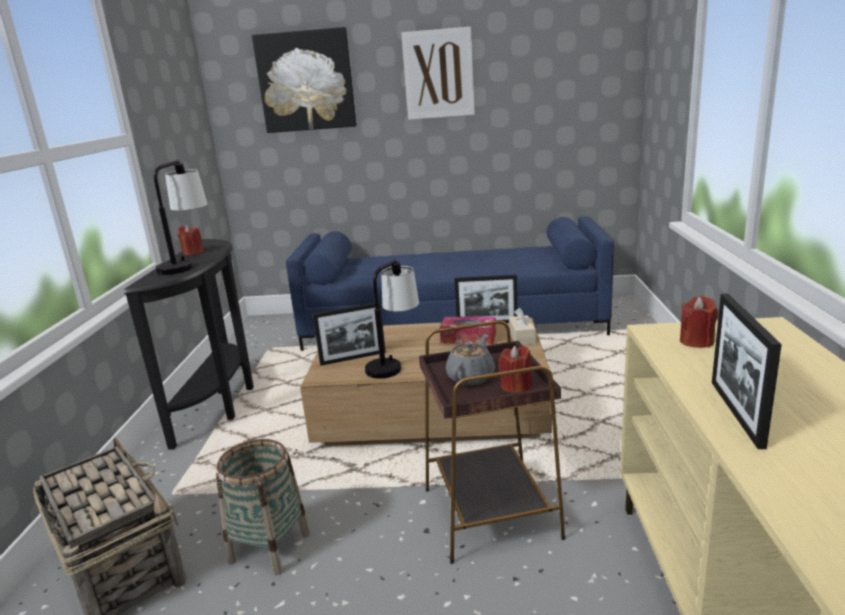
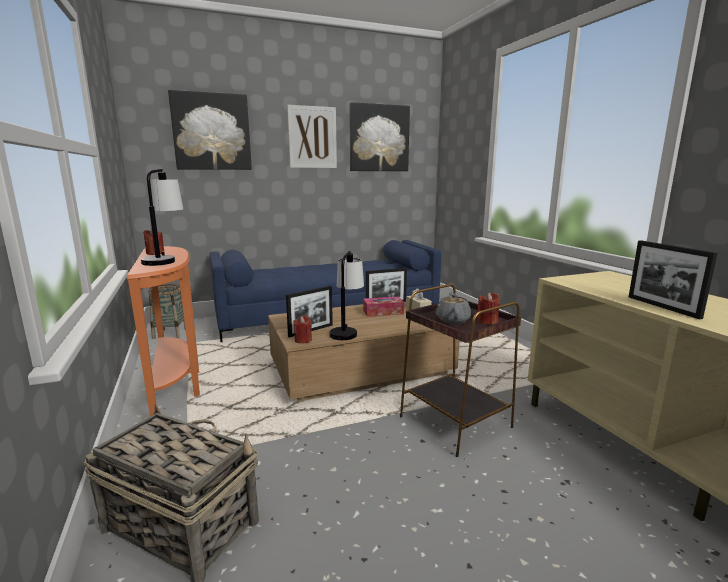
camera: 25 degrees left, 5 degrees down
(222, 404) = (177, 386): black console table -> orange console table
(269, 547) = (312, 477): basket -> basket (170, 333)
(541, 64) = (379, 138): none -> picture
(696, 341) = (588, 282): red candle -> red candle (303, 340)

